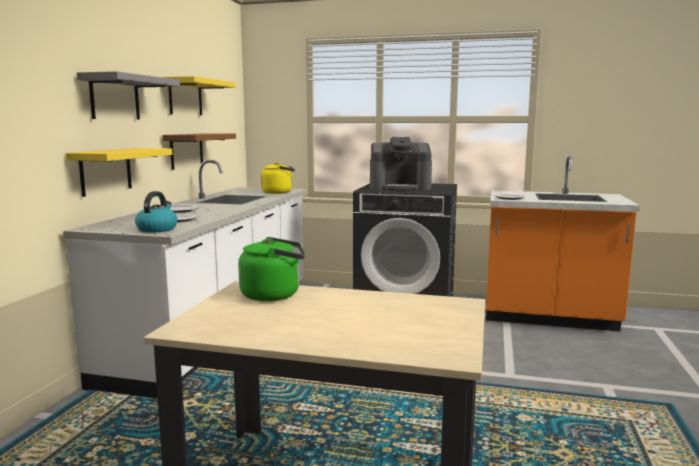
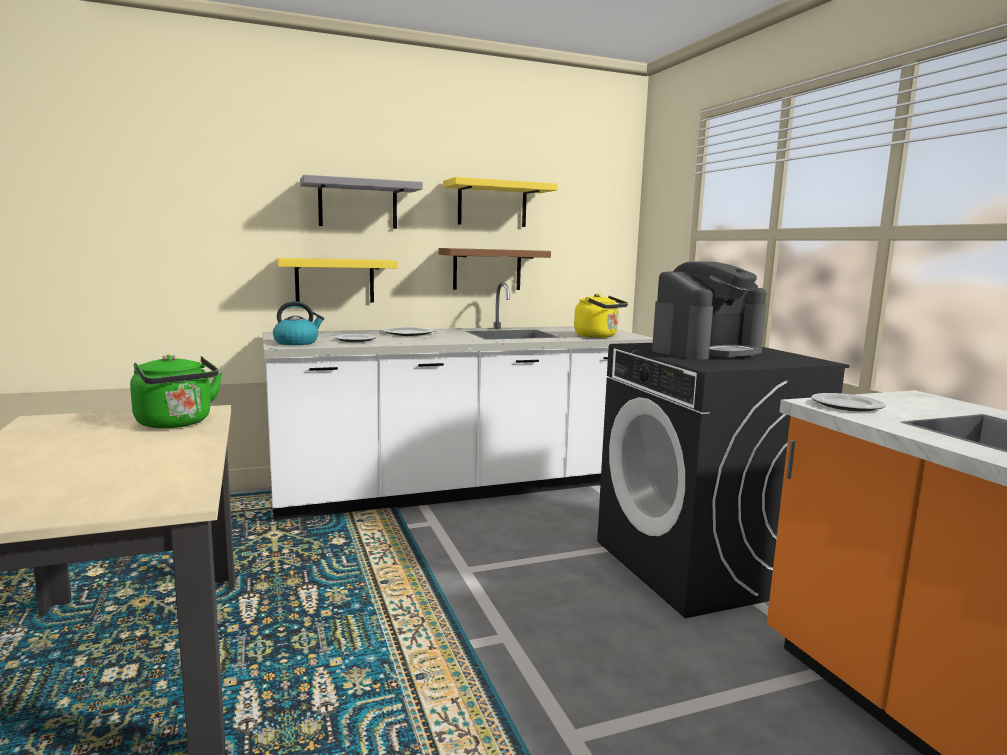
camera: 55 degrees right, 0 degrees up
(400, 187) = (706, 351): coffee machine -> coffee machine turned 90 degrees counterclockwise

